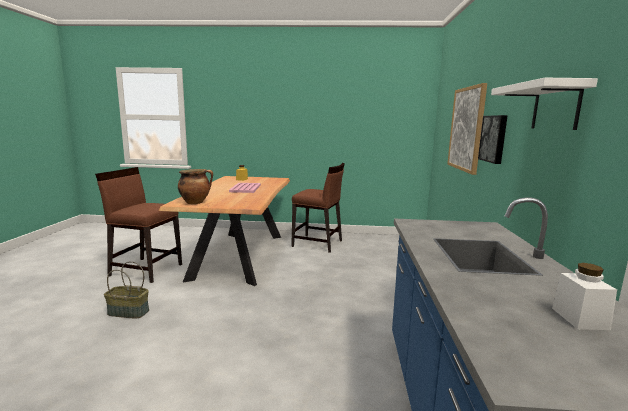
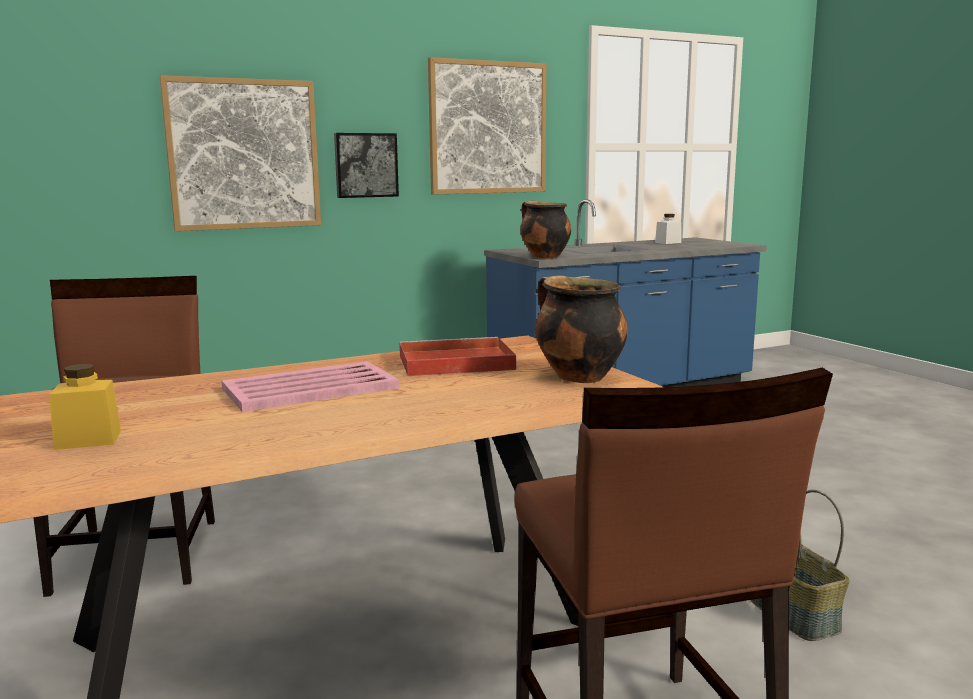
camera: 120 degrees left, 0 degrees up
(241, 198) = (453, 362): none -> red tray
(416, 223) = (544, 257): none -> cooking pot
(556, 107) = (488, 128): white shelf -> picture

